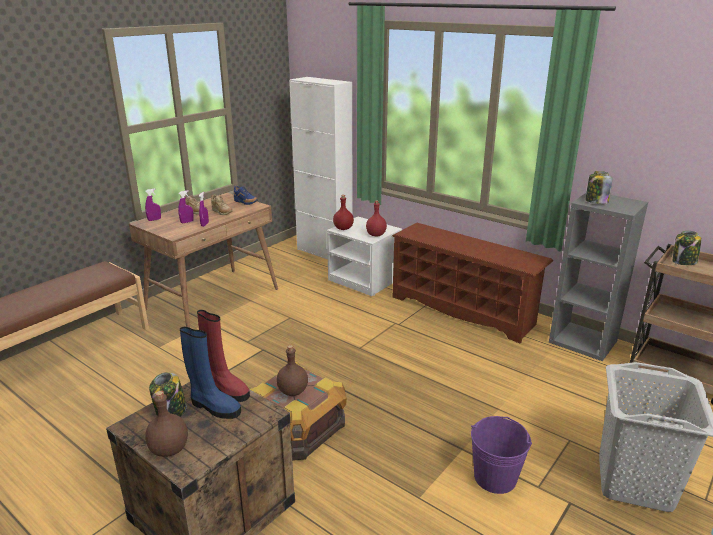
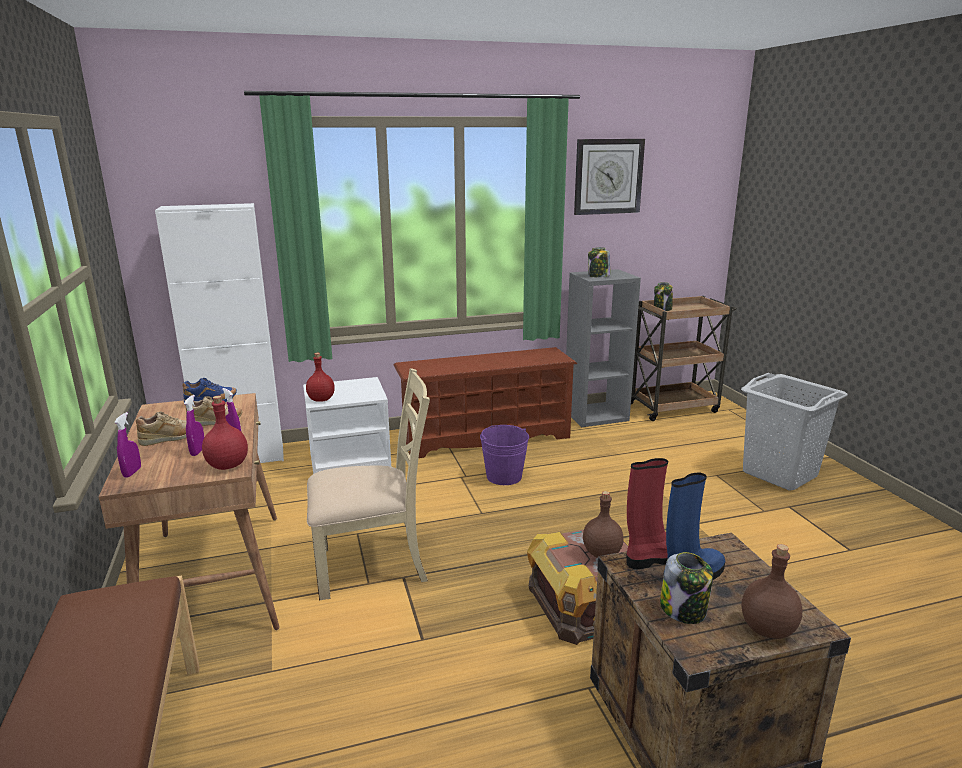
camera: 55 degrees left, 5 degrees down
(265, 335) = (372, 564): none -> beige chair
(375, 235) = (369, 391): red bottle -> red bottle (227, 465)
(495, 477) = (742, 524): purple bucket -> purple bucket (504, 476)
(653, 98) = (608, 176): none -> wall clock

